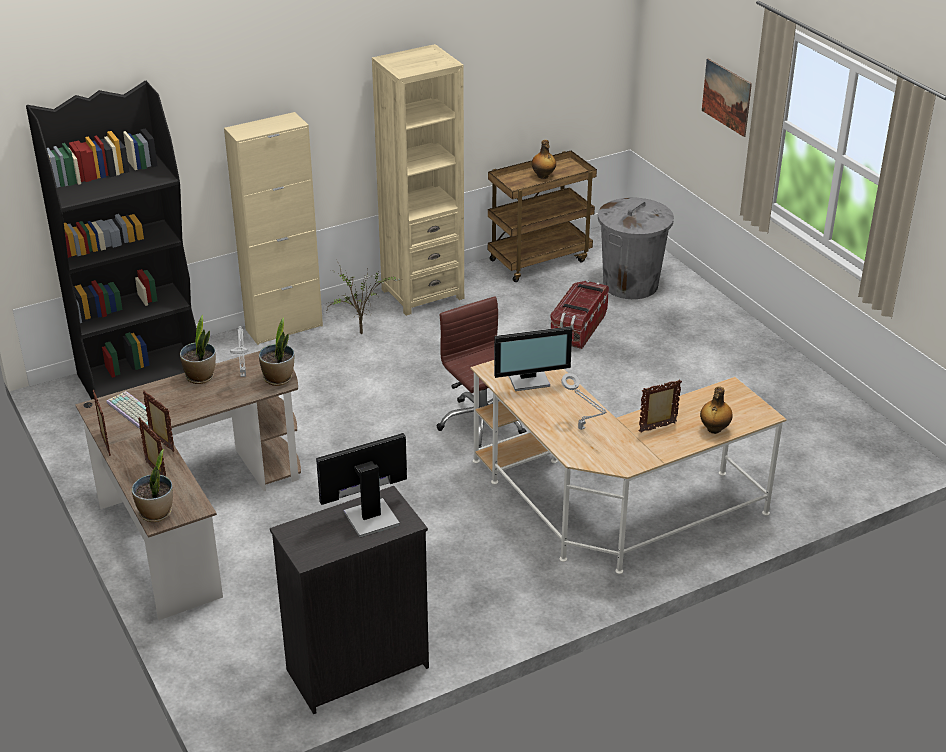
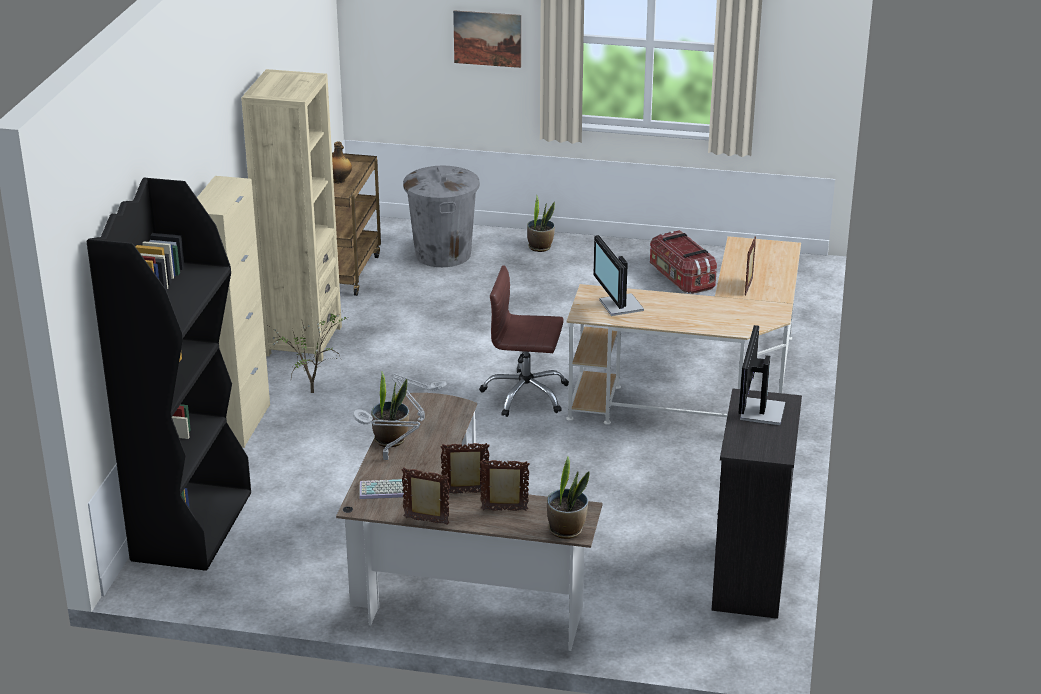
camera: 50 degrees left, 5 degrees down
(278, 378) = (451, 406): potted plant -> potted plant (540, 247)
(529, 380) = (619, 306): monitor -> monitor turned 135 degrees clockwise
(578, 328) = (465, 300): storage box -> storage box (681, 278)
(583, 429) = (712, 313): grey table lamp -> grey table lamp (388, 459)
(714, 429) = (778, 270): bottle -> none

